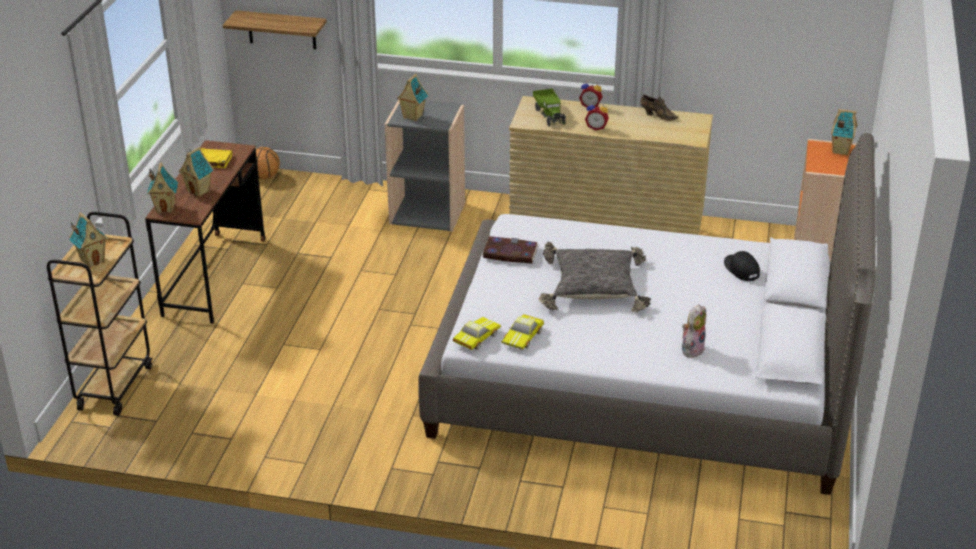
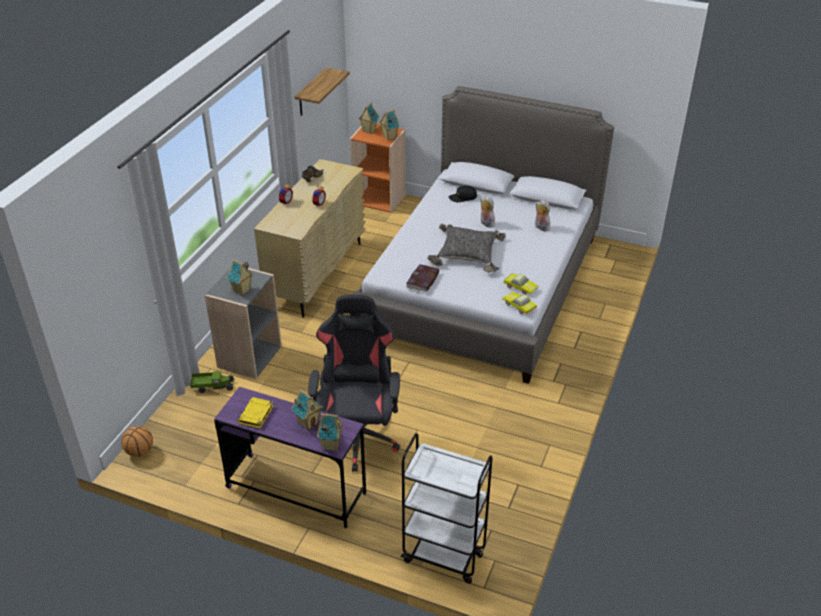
camera: 80 degrees left, 5 degrees up
(92, 261) = (450, 469): toy house -> toy house (389, 137)
(114, 387) = (442, 559): brown cart -> white cart
(214, 277) = (296, 490): brown desk -> purple desk
(282, 30) = (110, 323): shelf -> shelf (311, 93)
(296, 307) = (358, 440): none -> black office chair
(549, 114) = (290, 220): toy truck -> toy truck (213, 386)
(677, 296) = (486, 223): none -> plush toy

